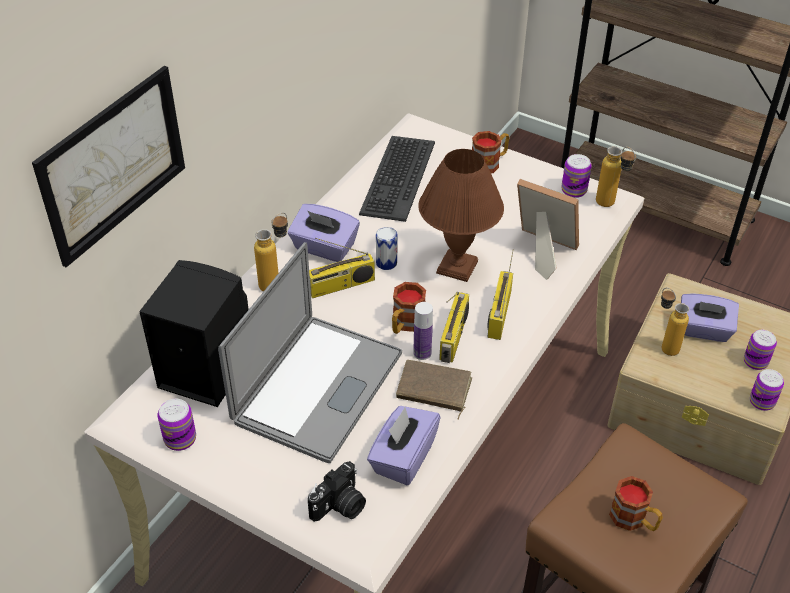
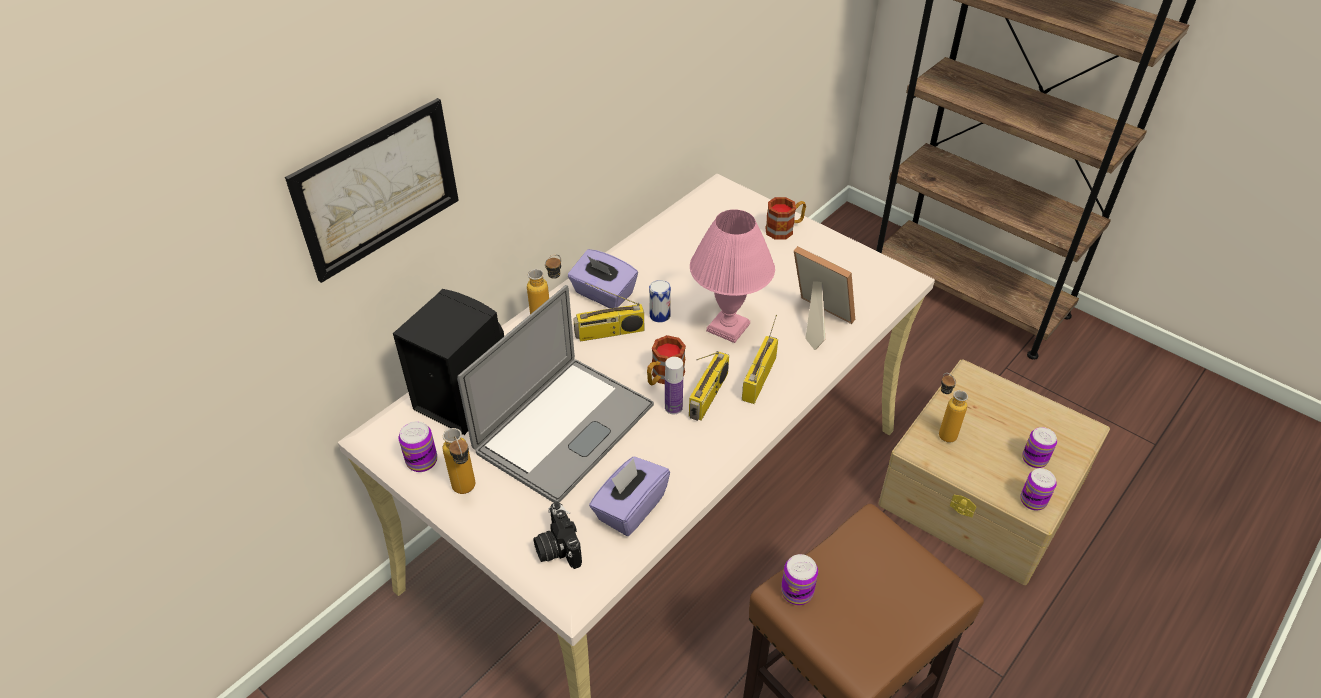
camera: 10 degrees right, 0 degrees up
(340, 506) = (557, 548): camera -> camera turned 105 degrees clockwise
(397, 178) = (690, 234): keyboard -> none
(433, 390) = (675, 446): brown book -> none
(457, 266) = (728, 326): brown table lamp -> pink table lamp
(574, 190) = (863, 264): can -> can (797, 592)
(610, 206) = (897, 284): bottle -> bottle (467, 493)
(634, 520) = (859, 603): mug -> none
(703, 330) = (986, 421): purple tissue box -> none

